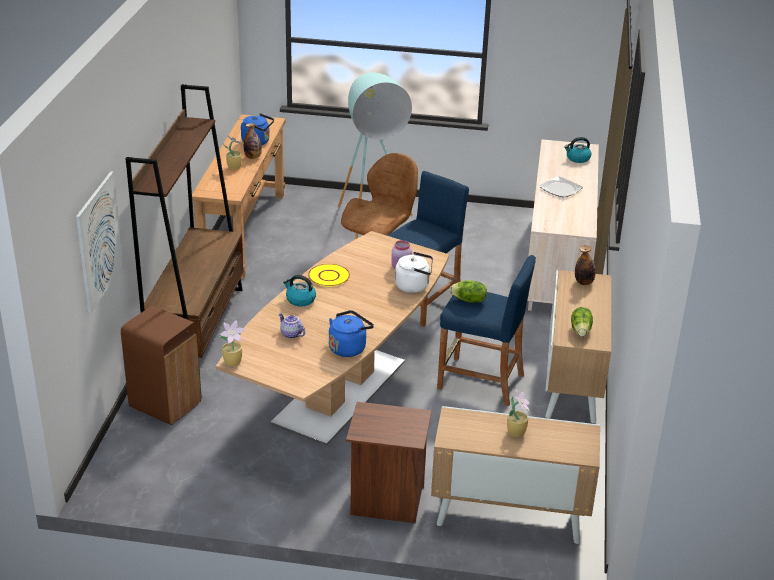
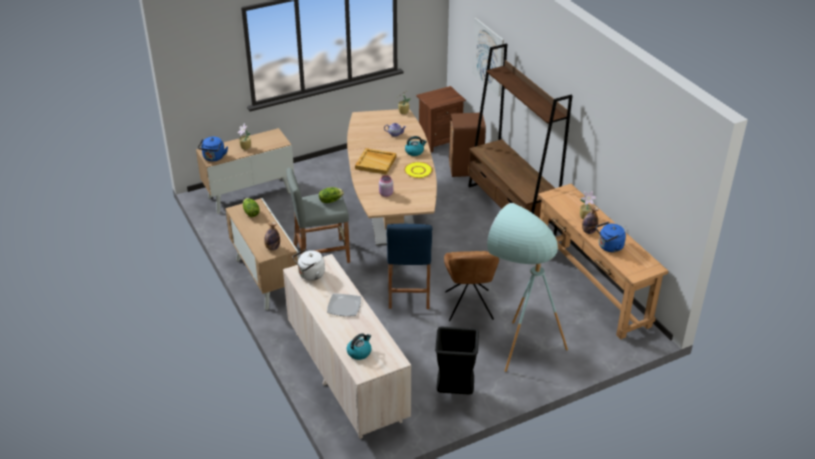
camera: 145 degrees right, 5 degrees up
(349, 347) = (359, 139): blue kettle -> blue kettle (214, 158)
(366, 307) = (376, 162): none -> beige tray
(386, 502) = (312, 176): brown nightstand -> brown nightstand (439, 141)
(414, 286) = (365, 185): white kettle -> white kettle (310, 275)
(472, 220) = (454, 393): none -> black trash can
(481, 381) = (321, 254): blue stool -> grey stool

